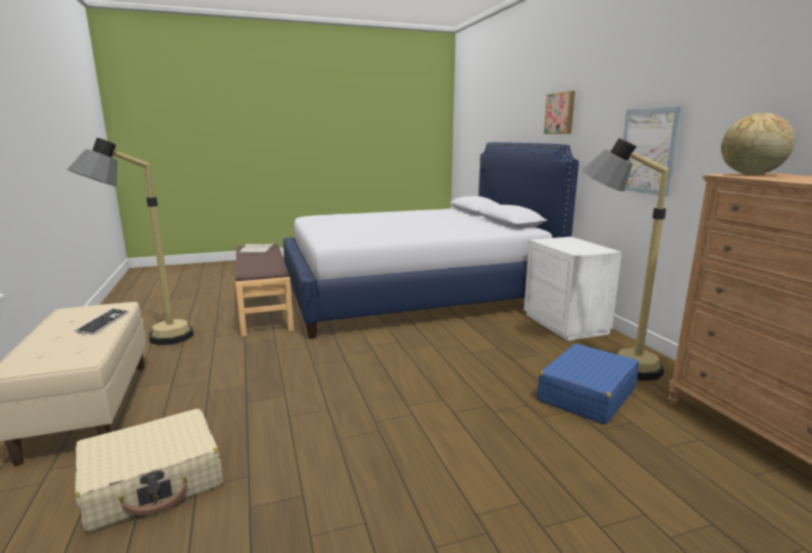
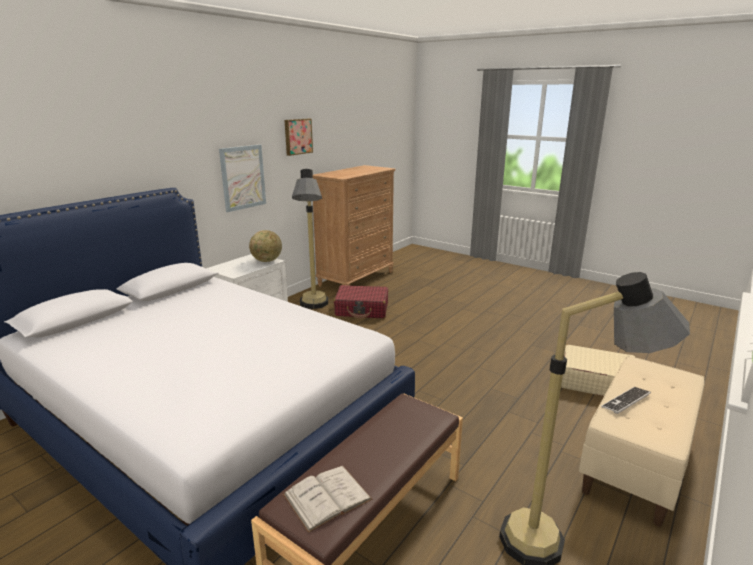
camera: 125 degrees left, 5 degrees up
(560, 113) = (129, 157): picture -> picture (297, 136)
(586, 395) = (362, 309): blue suitcase -> red suitcase
(750, 174) = (334, 176): globe -> globe (267, 261)

